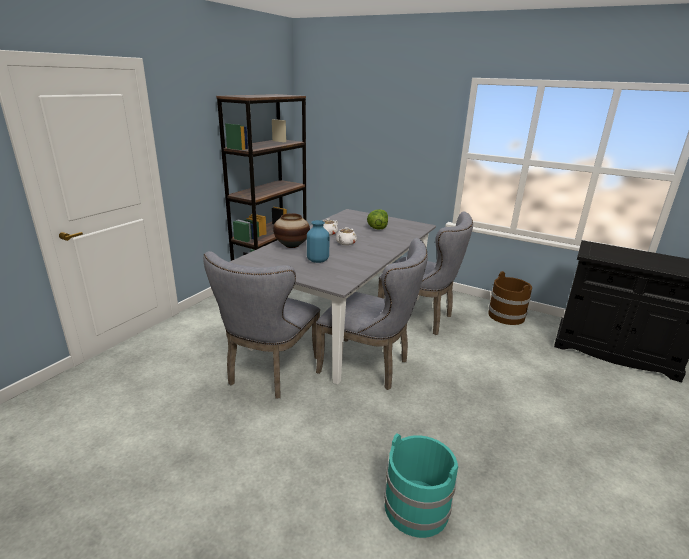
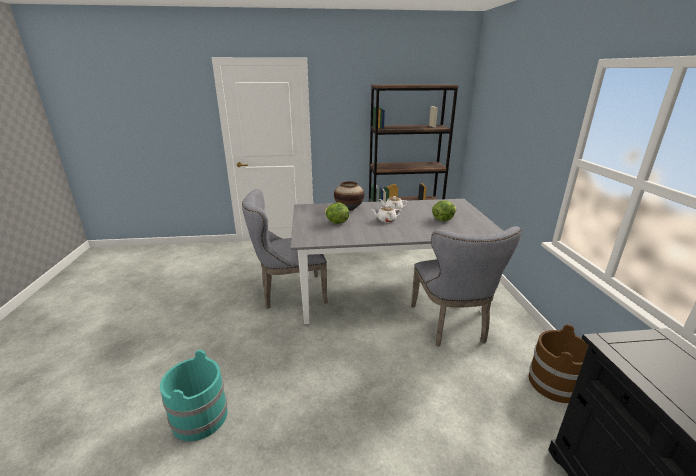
camera: 55 degrees right, 0 degrees up
(318, 260) = (336, 222): blue vase -> lettuce
(369, 366) = (343, 328): grey chair -> none

